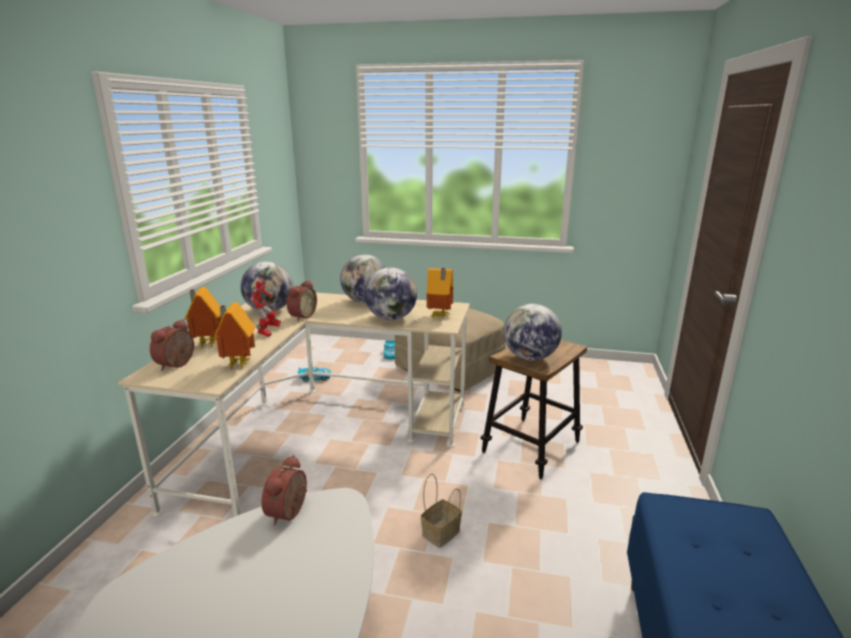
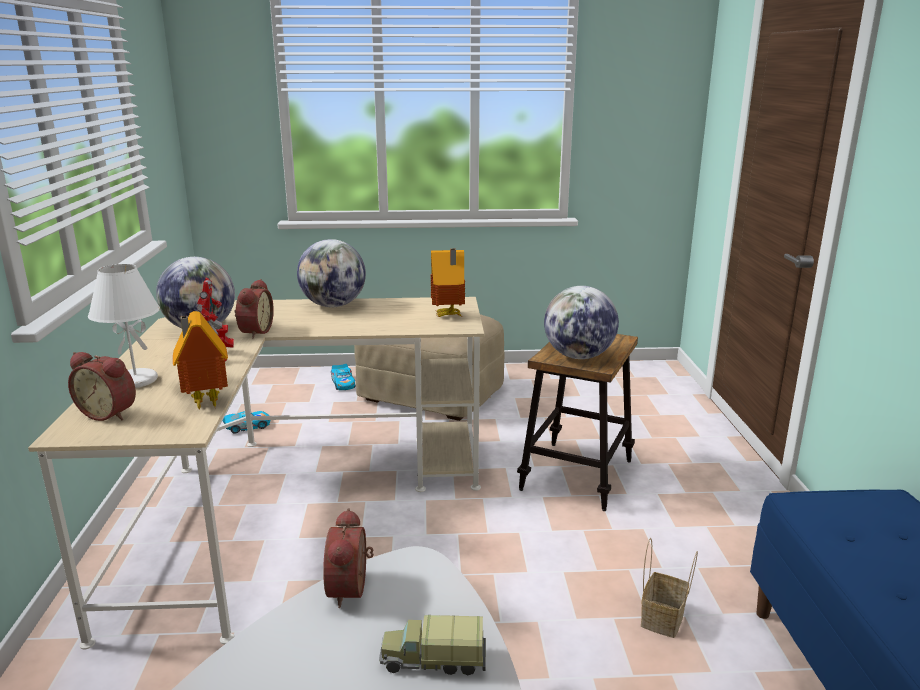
camera: 15 degrees left, 0 degrees up
(177, 365) = (110, 413): alarm clock -> alarm clock turned 75 degrees counterclockwise
(206, 344) = (135, 381): toy house -> white table lamp
(315, 578) = (433, 660): none -> toy truck
(391, 318) = (384, 323): globe -> none
(440, 534) = (510, 596): basket -> basket (663, 620)

